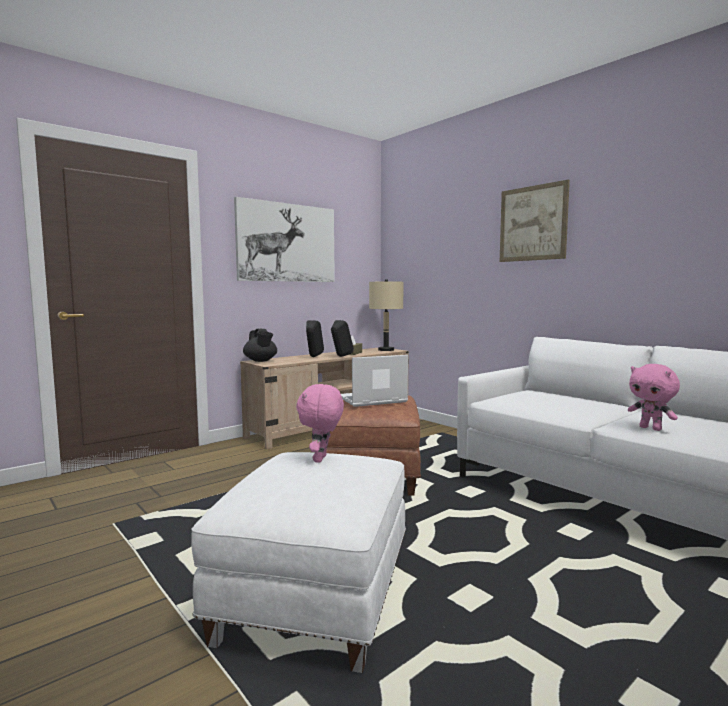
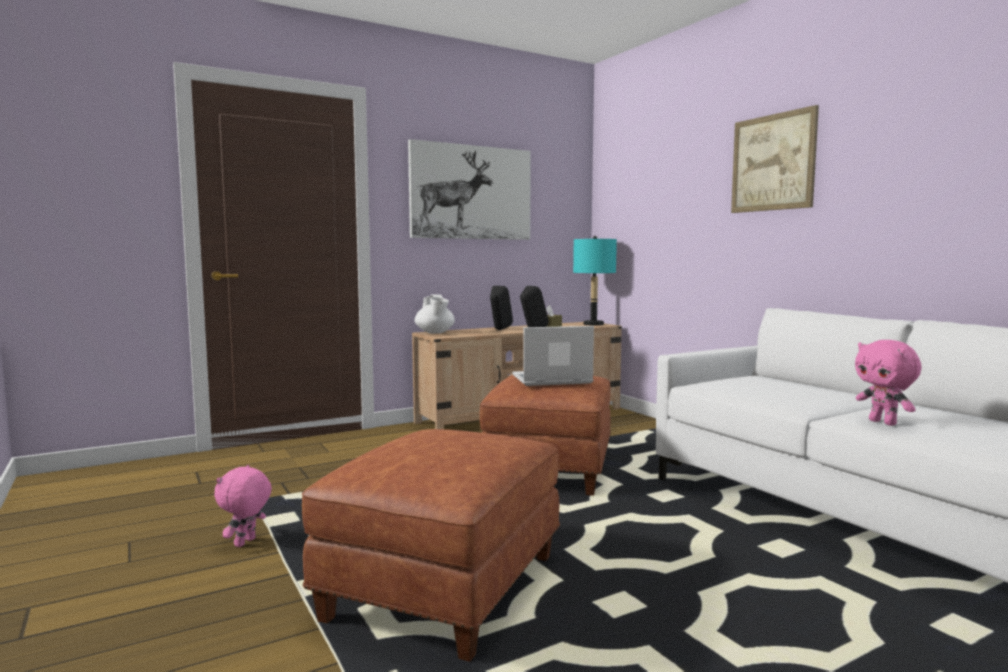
camera: 10 degrees right, 0 degrees up
(260, 361) = (435, 333): black teapot -> white teapot
(317, 598) = (445, 589): white ottoman -> brown ottoman
(321, 459) = (458, 435): pink plush toy -> pink plush toy (246, 543)
(386, 350) = (593, 324): beige table lamp -> turquoise table lamp

